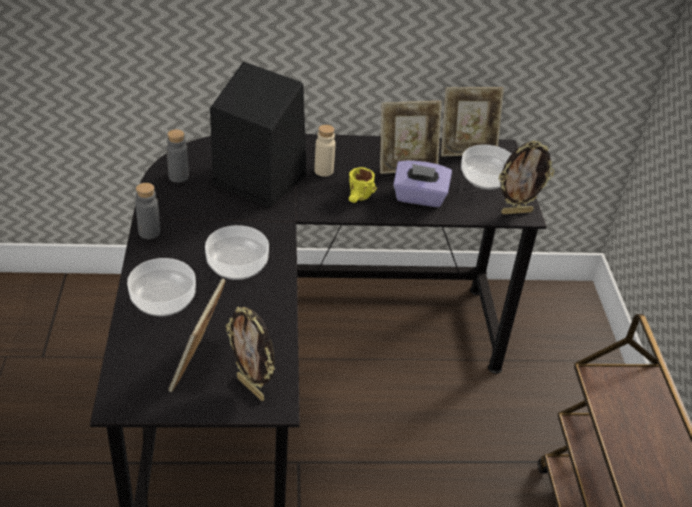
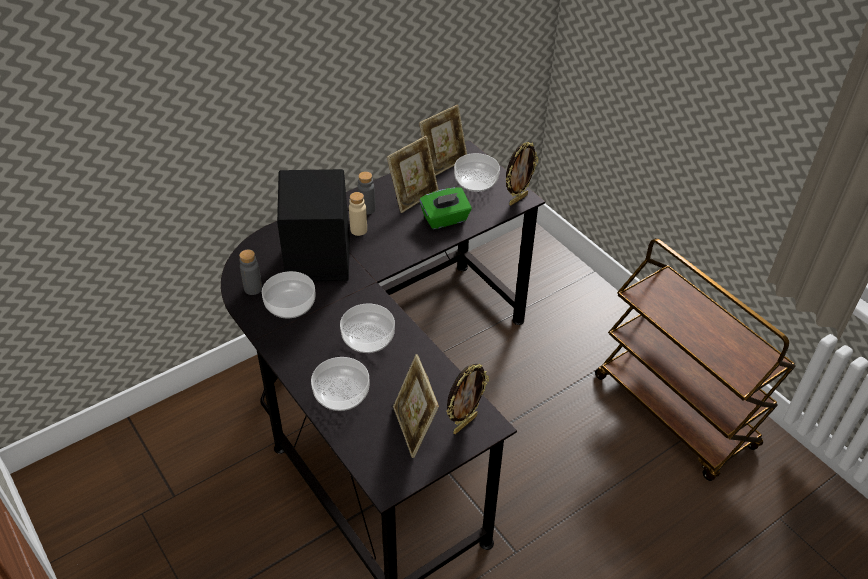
camera: 30 degrees left, 5 degrees up
(149, 232) = (277, 346): grey bottle -> grey bottle (367, 209)
(197, 204) = (290, 304): none -> bowl
(251, 388) = (464, 423): picture frame -> picture frame turned 60 degrees counterclockwise
(359, 199) = (405, 241): yellow mug -> none
(419, 197) = (445, 219): purple tissue box -> green tissue box

